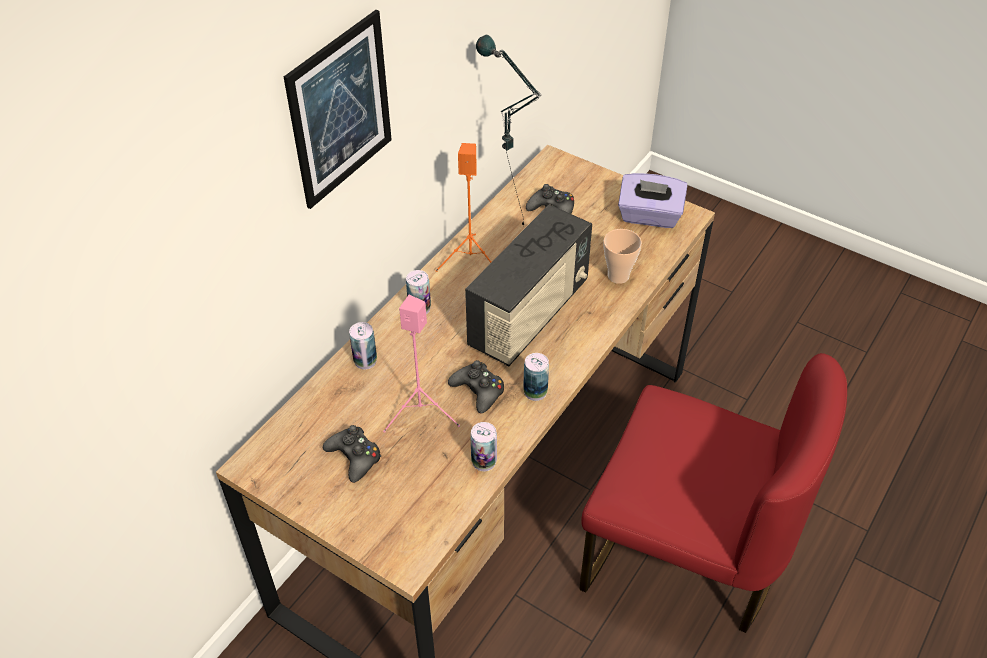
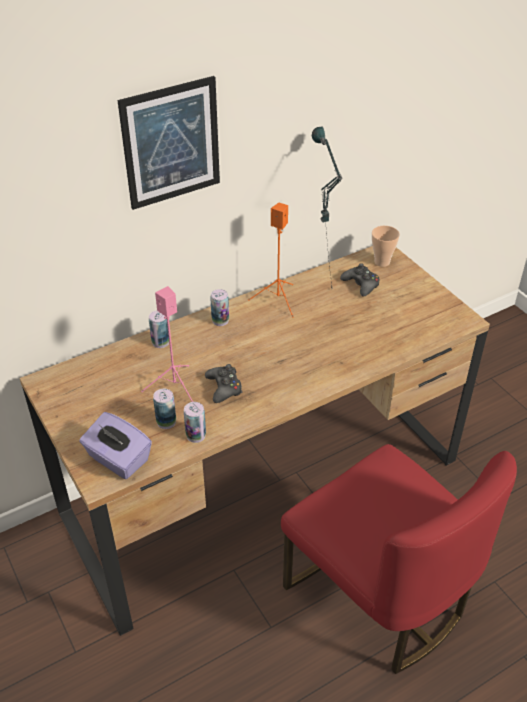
camera: 25 degrees right, 5 degrees down
(354, 457) = (111, 400): black game controller -> none
(529, 315) = (295, 350): radio -> none
(535, 392) = (264, 402): can -> can (166, 422)
(618, 276) = (380, 344): cup -> cup (382, 262)
(649, 216) = (433, 311): purple tissue box -> purple tissue box (118, 459)

